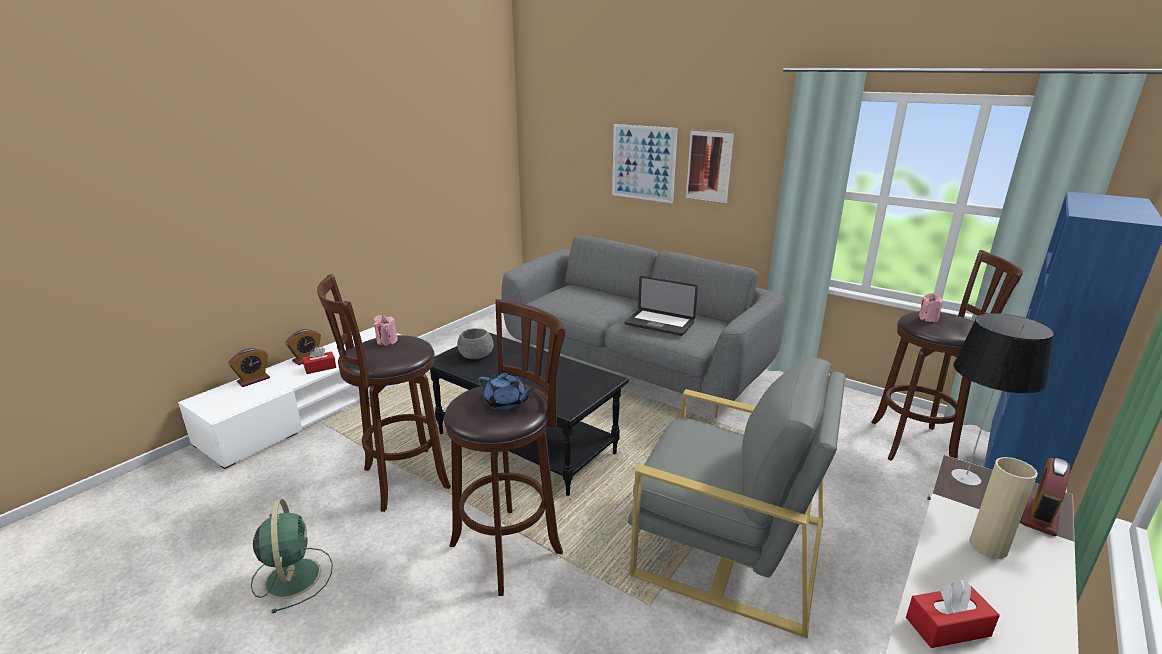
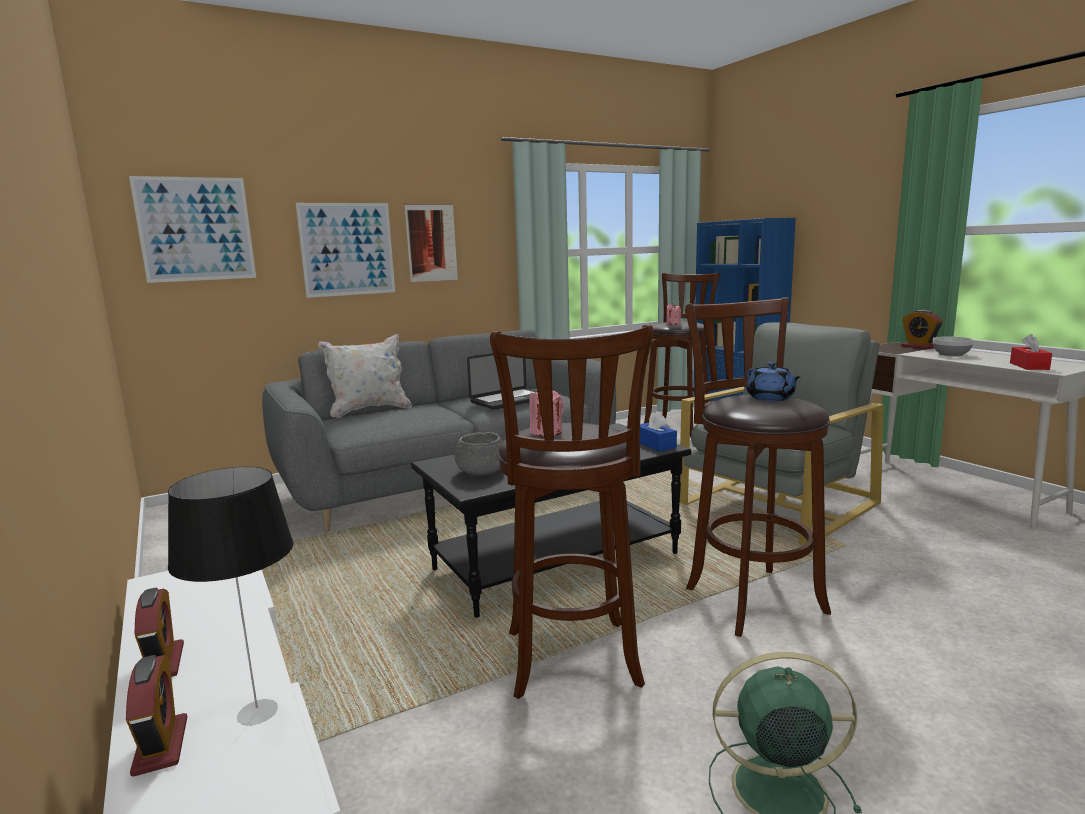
camera: 65 degrees left, 10 degrees down
(320, 368) = (235, 646): red tissue box -> none
(506, 403) = (770, 398): blue teapot -> blue teapot turned 105 degrees clockwise
(559, 138) = (195, 229): none -> picture
(571, 403) = (655, 444): none -> blue tissue box
(595, 289) = (369, 410): none -> white pillow
(965, 477) = (879, 349): table lamp -> table lamp (256, 713)
(988, 546) = (951, 354): beige vase -> bowl

